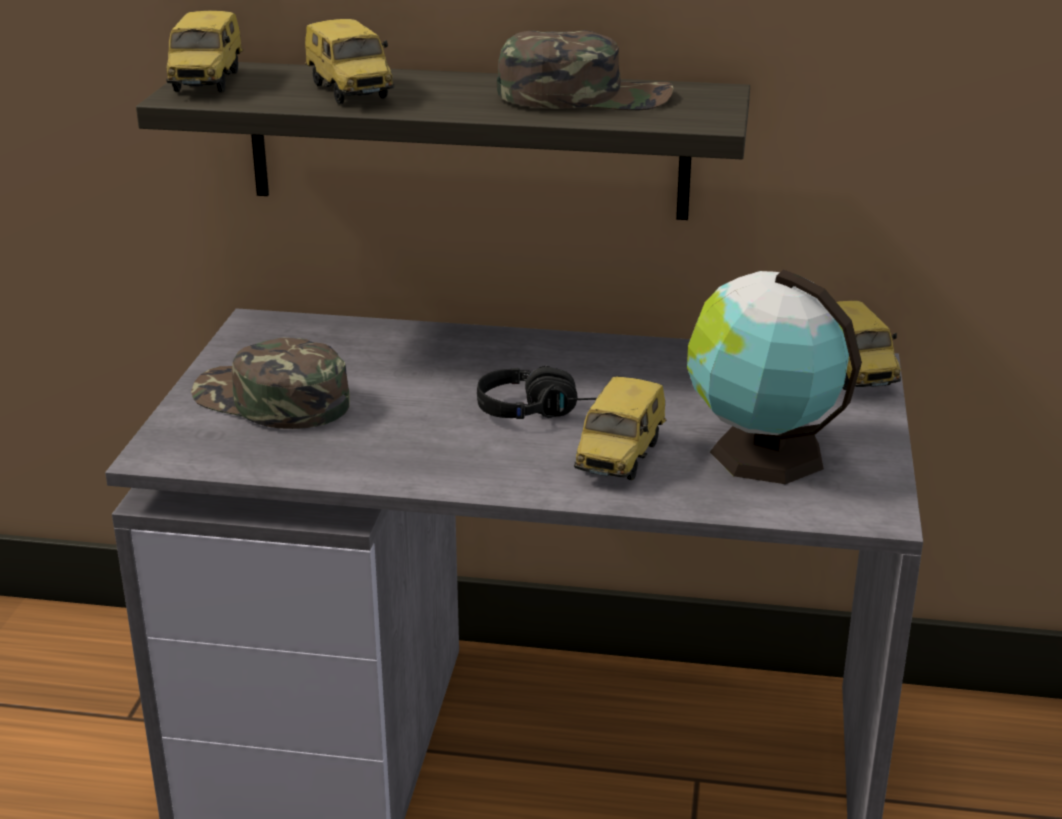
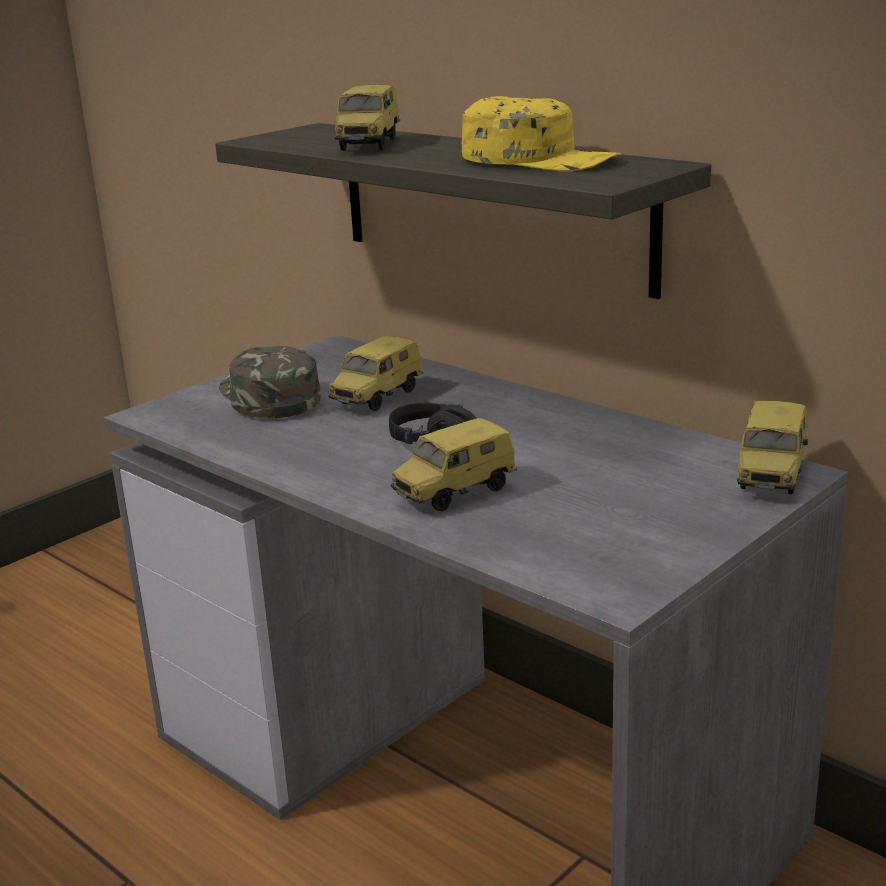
camera: 35 degrees right, 5 degrees down
(208, 83) = (289, 134): toy car -> toy car (378, 399)
(584, 96) = (540, 159): green cap -> yellow cap
(761, 452) = (583, 519): globe -> none

